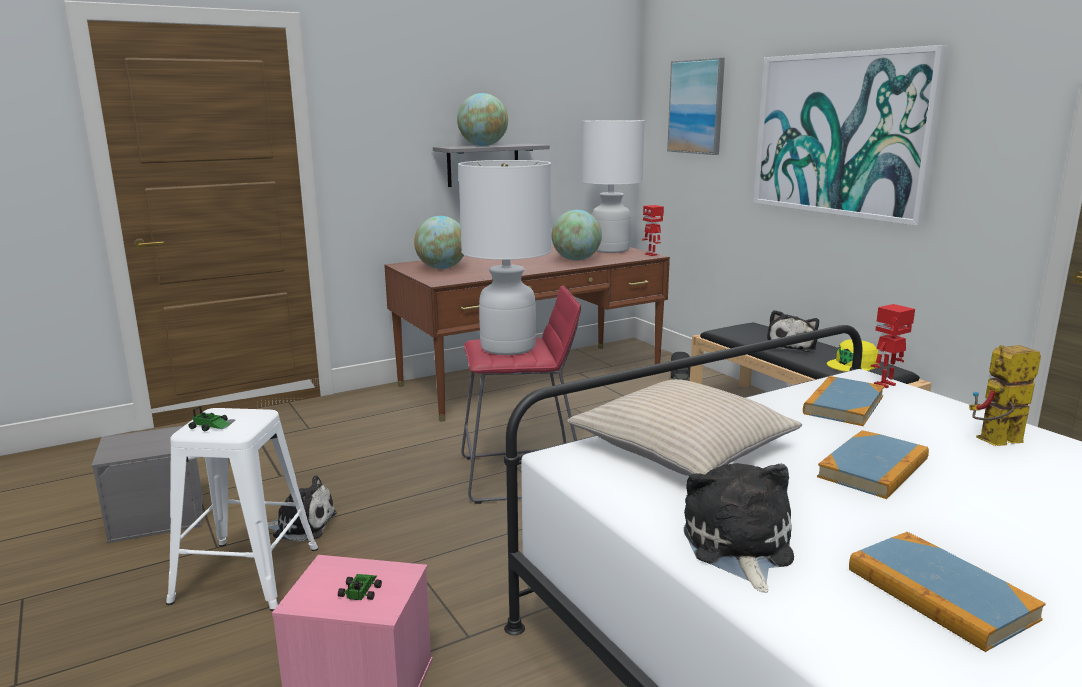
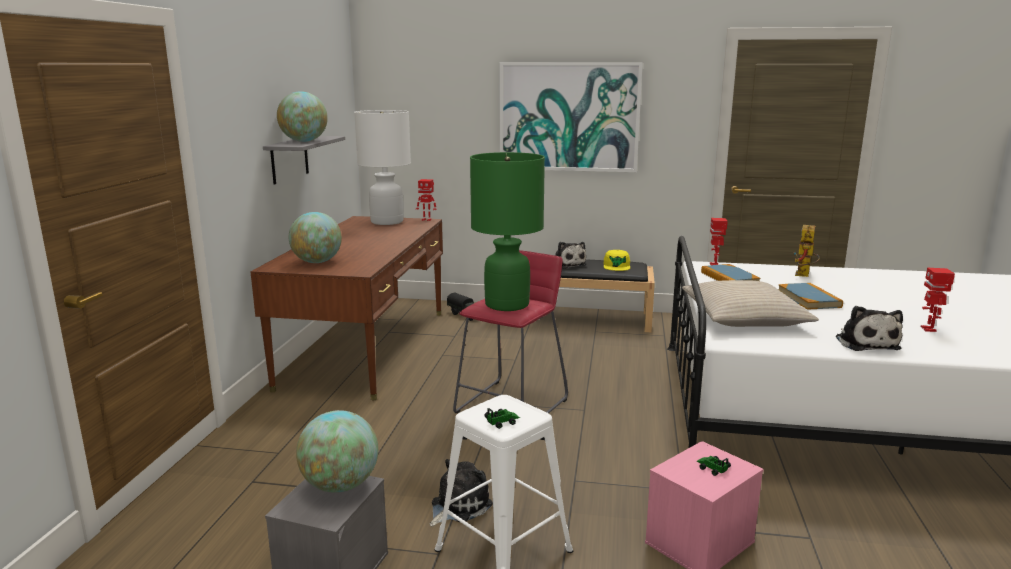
camera: 50 degrees left, 0 degrees up
(508, 347) = (507, 304): white table lamp -> green table lamp
(576, 260) = (392, 233): globe -> globe (340, 485)
(696, 107) = (425, 97): picture -> none
(738, 547) = (865, 343): plush toy -> plush toy turned 135 degrees counterclockwise
(939, 594) = (929, 329): book -> toy robot

